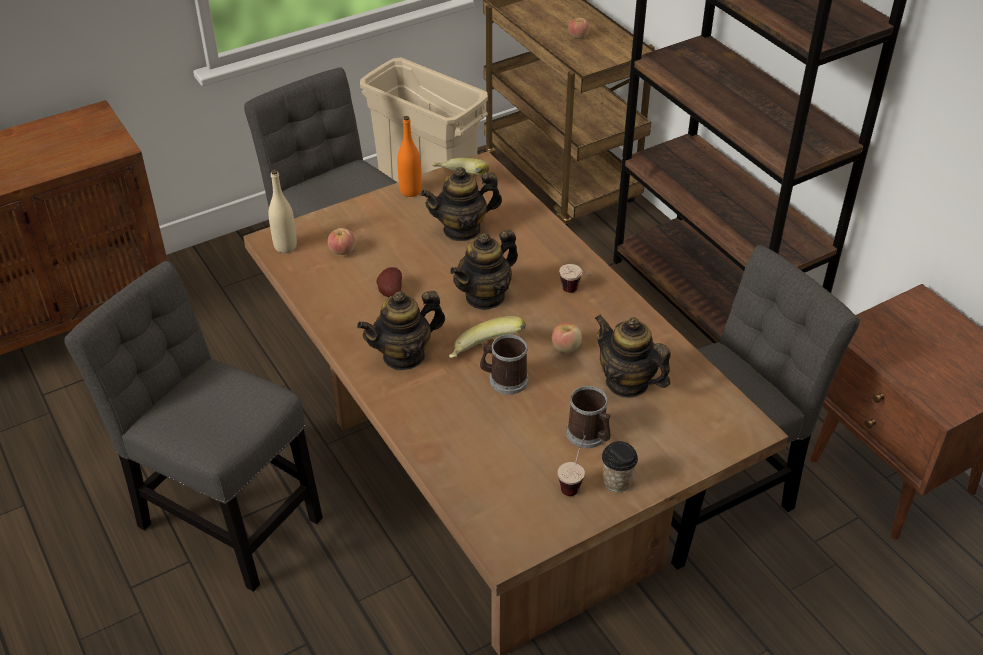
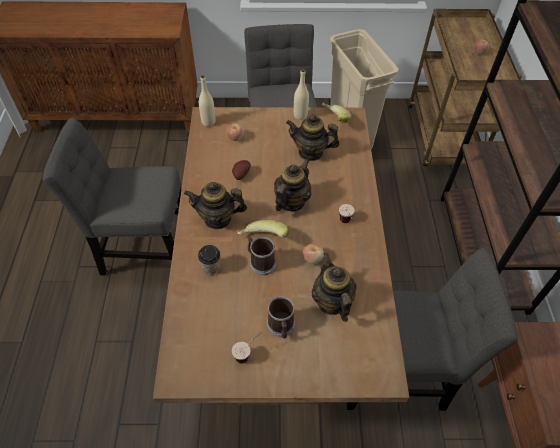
camera: 30 degrees right, 10 degrees up
(224, 515) = (142, 250): grey chair -> grey chair turned 60 degrees counterclockwise
(410, 191) = (300, 115): orange bottle -> beige bottle
(485, 296) = (291, 202): teapot -> teapot turned 135 degrees clockwise
(617, 481) = (273, 368): cup -> cup (211, 268)

